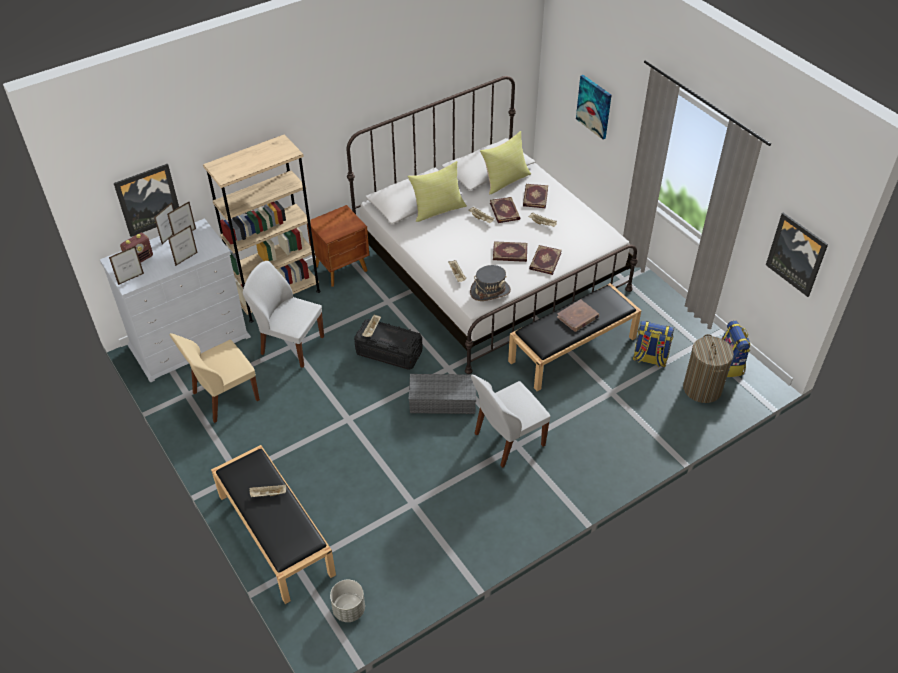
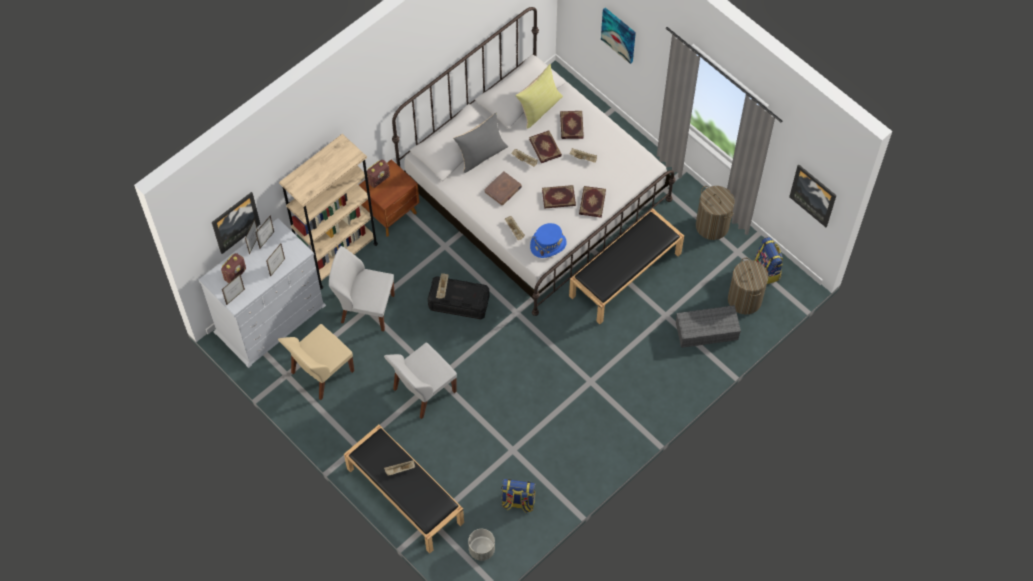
camera: 10 degrees left, 15 degrees up
(328, 219) = (378, 179): none -> radio
(438, 210) = (481, 155): yellow pillow -> grey pillow
(443, 400) = (519, 346): grey storage box -> grey storage box (707, 330)
(490, 291) = (548, 244): grey hat -> blue hat
(507, 440) = (582, 378): white chair -> white chair (423, 391)
(578, 317) = (628, 253): brown book -> brown book (503, 189)
(649, 359) = (695, 274): backpack -> backpack (518, 502)
(672, 317) = (712, 225): none -> laundry basket

